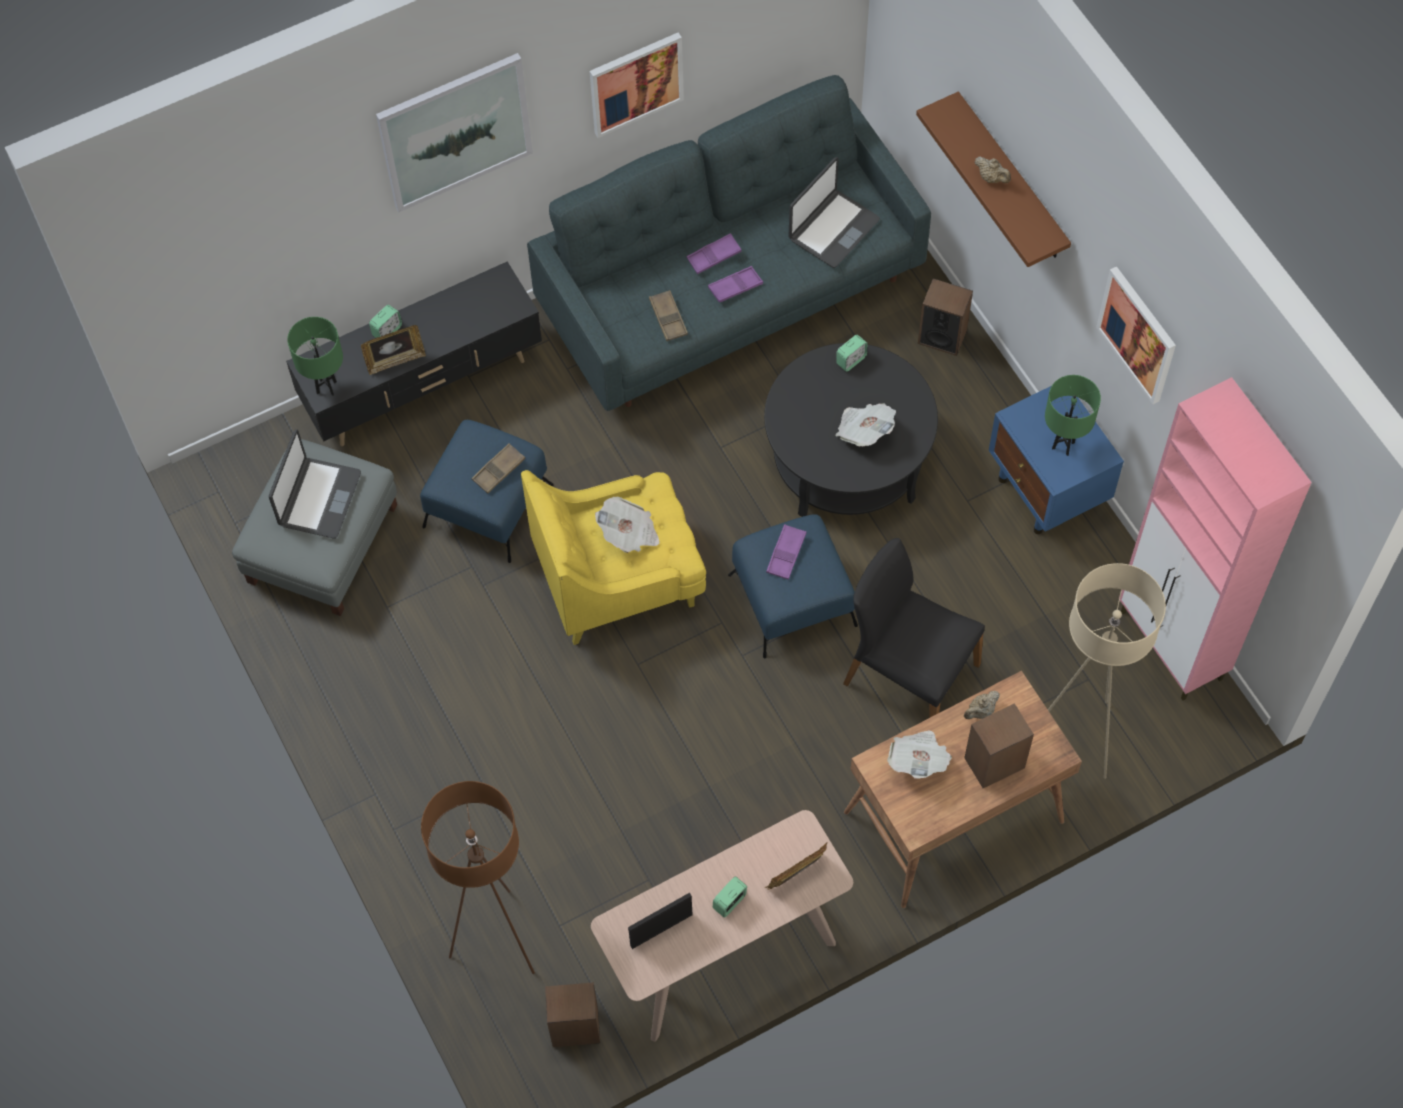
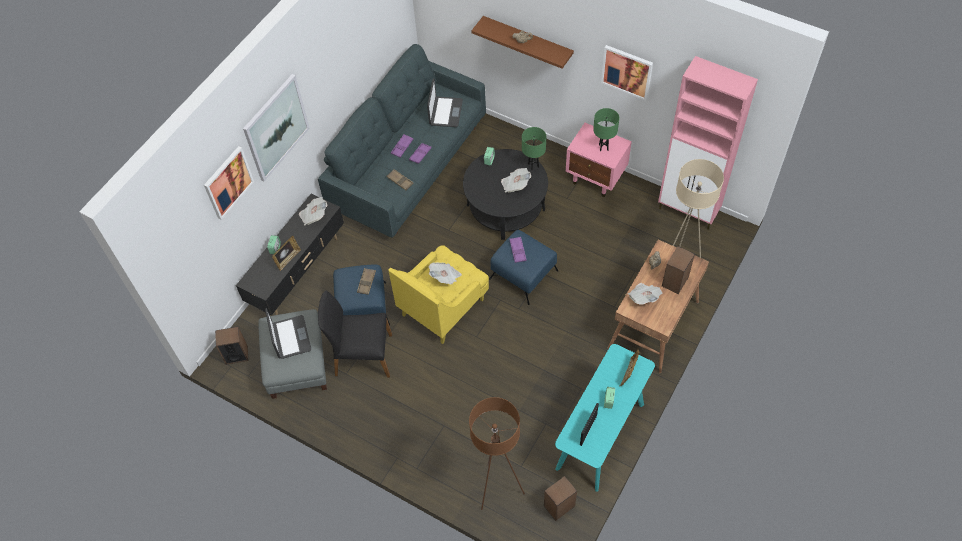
camera: 30 degrees left, 5 degrees down
(326, 387) = (263, 286): green table lamp -> green table lamp (533, 165)
(486, 305) = (314, 216): none -> newspaper
(635, 83) = (339, 76): picture -> picture (228, 182)
(723, 955) = (600, 436): beige console table -> turquoise console table
(909, 674) = (593, 278): black chair -> black chair (362, 356)
(942, 336) = (510, 140): speaker -> speaker (236, 354)
(1047, 492) = (596, 178): blue nightstand -> pink nightstand

